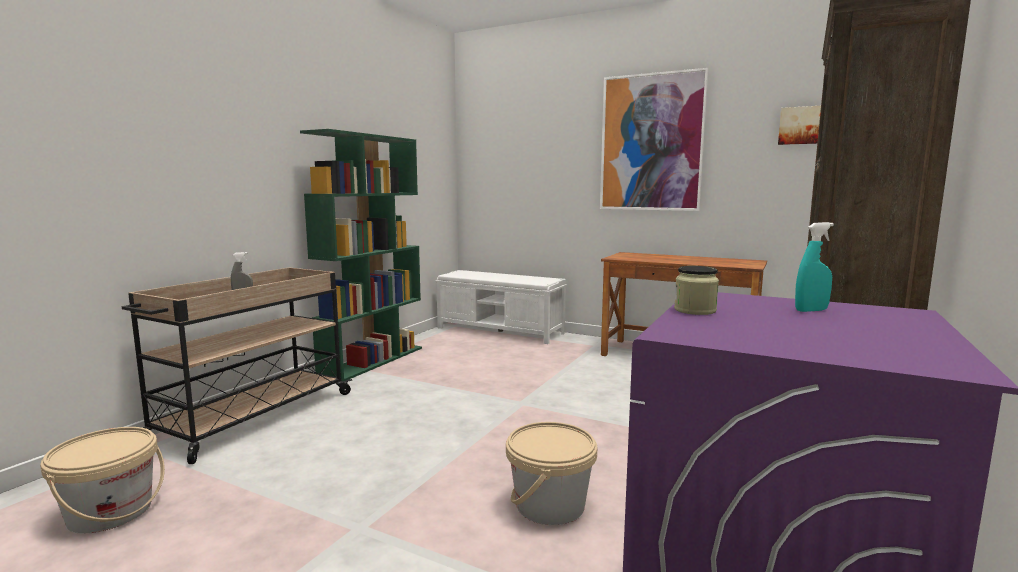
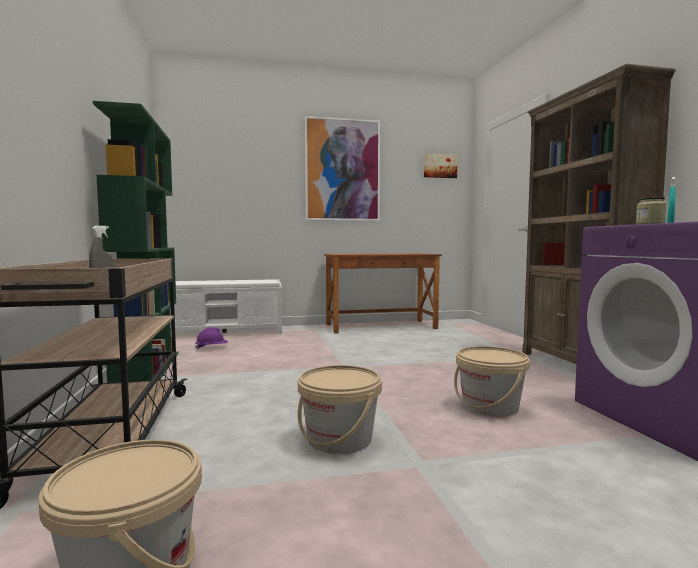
camera: 40 degrees left, 5 degrees down
(356, 478) = (339, 439): none -> beige bucket
(455, 348) = (212, 348): none -> purple hard hat

